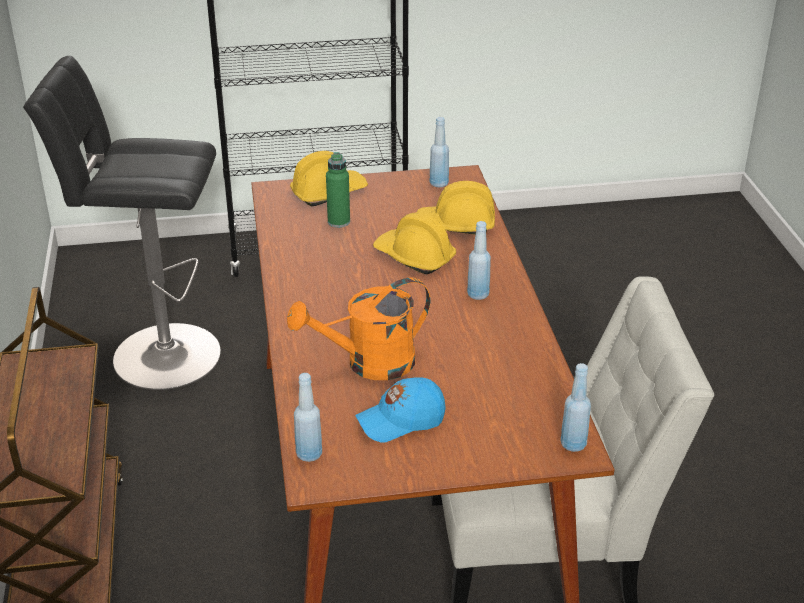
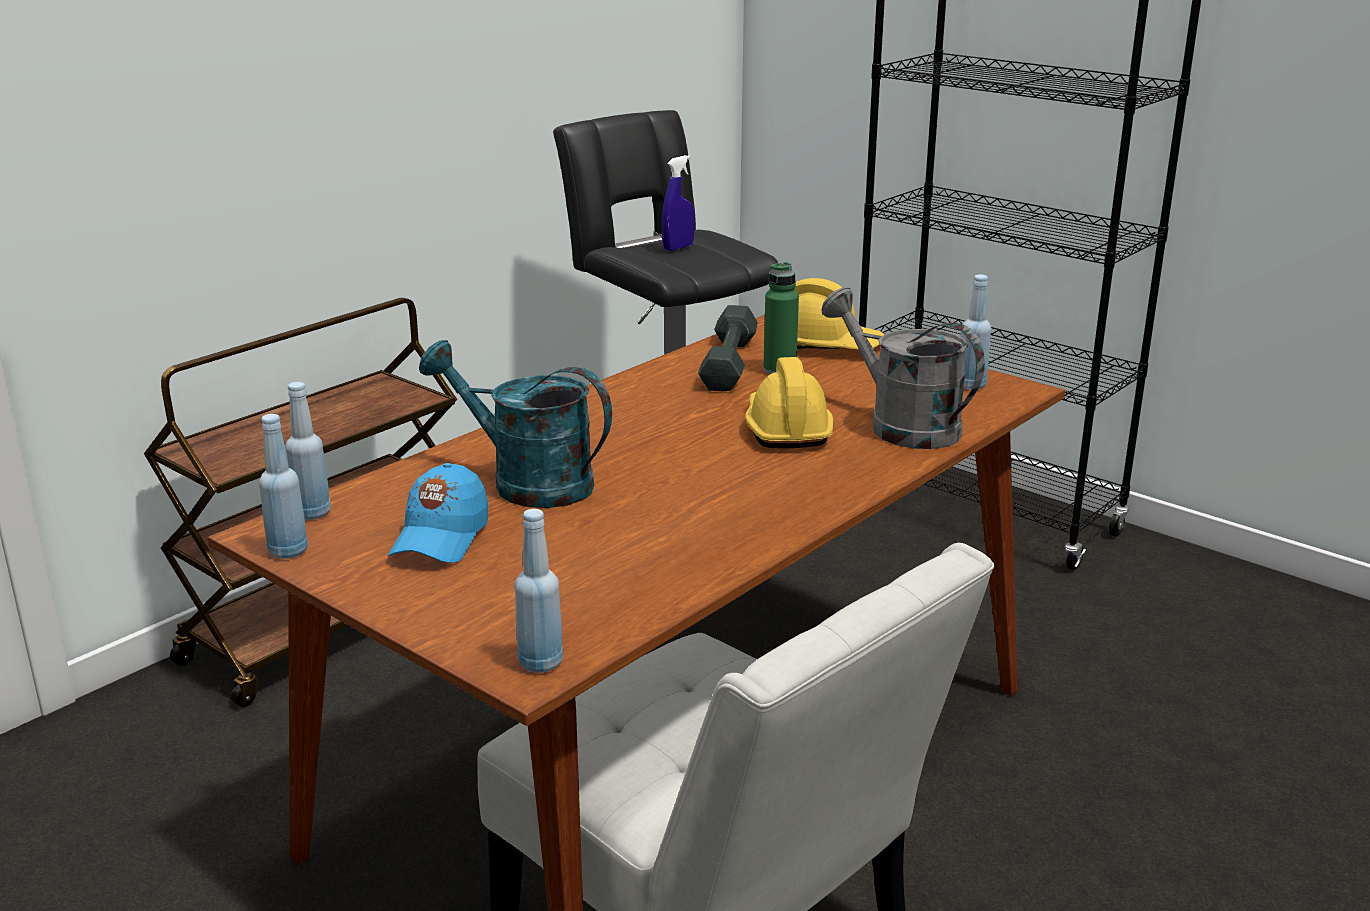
camera: 50 degrees right, 10 degrees down
(141, 161) = (678, 248): none -> blue spray bottle
(305, 231) = (729, 363): none -> grey dumbbell
(369, 364) = (526, 482): orange watering can -> turquoise watering can
(401, 421) = (440, 538): blue cap -> blue cap turned 105 degrees counterclockwise
(456, 225) = (901, 425): yellow hard hat -> grey watering can
(478, 294) = (775, 488): blue bottle -> blue bottle (288, 551)

